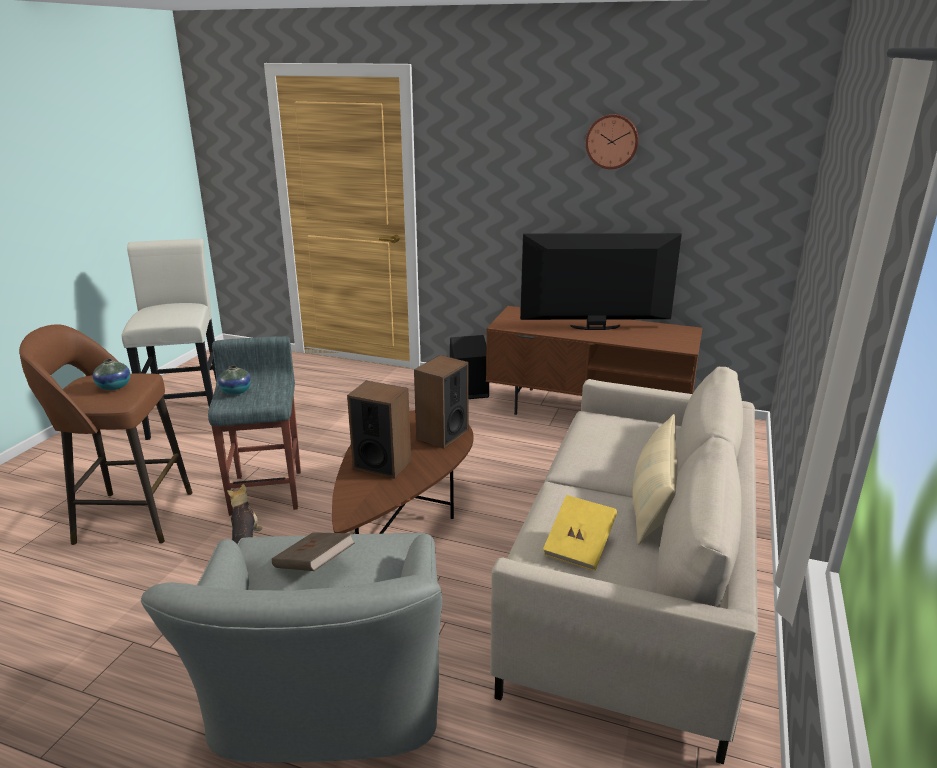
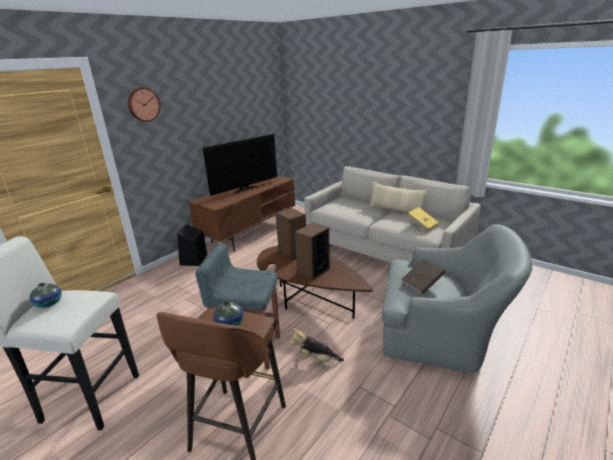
camera: 70 degrees left, 0 degrees up
(236, 391) = (239, 288): vase -> vase (49, 303)
(595, 327) = (245, 189): television -> television turned 150 degrees counterclockwise
(612, 141) = (216, 93): wall clock -> wall clock (143, 104)

